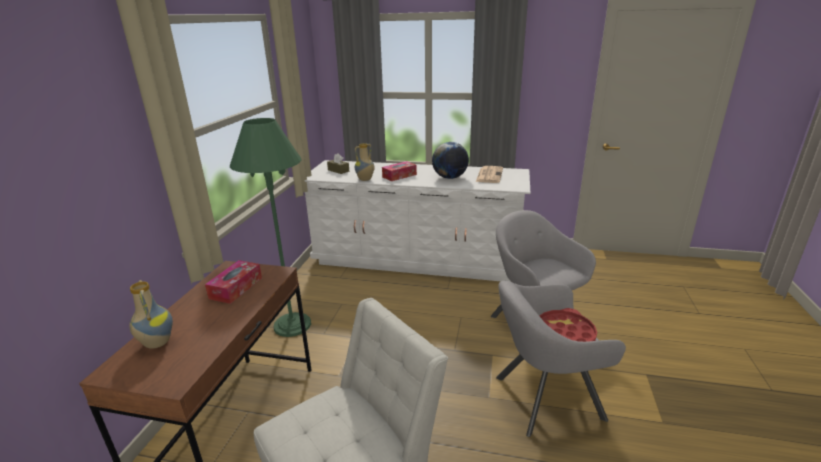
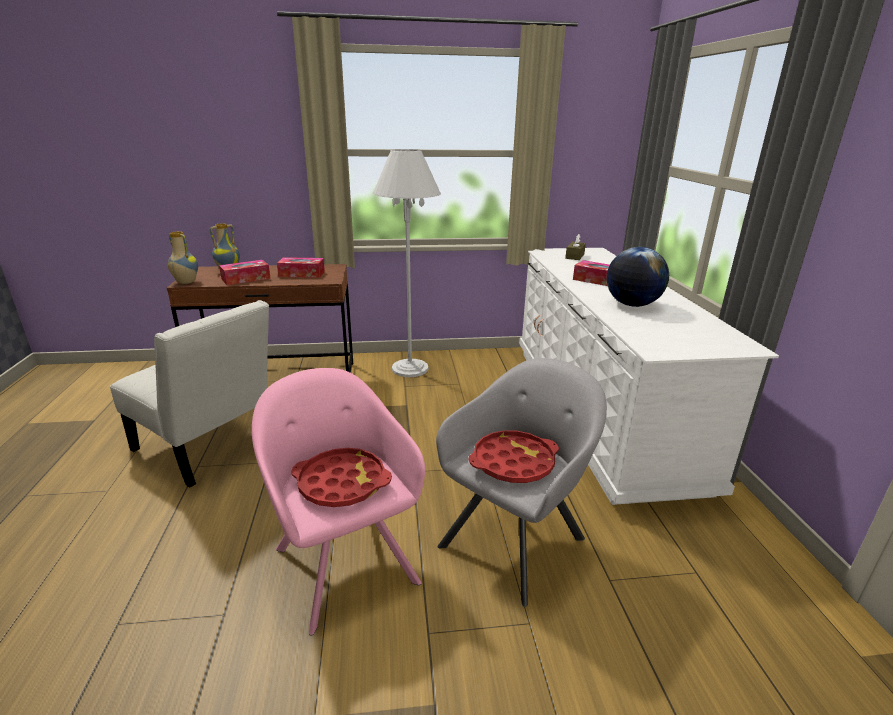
camera: 70 degrees right, 0 degrees up
(213, 327) = (246, 279): none -> tissue box
(292, 325) = (410, 368): green floor lamp -> white floor lamp
(365, 179) = (561, 269): vase -> vase (185, 282)
(489, 175) = (686, 327): newspaper -> none
(543, 398) = (343, 560): grey armchair -> pink armchair
(547, 272) = (513, 462): none -> red tray

